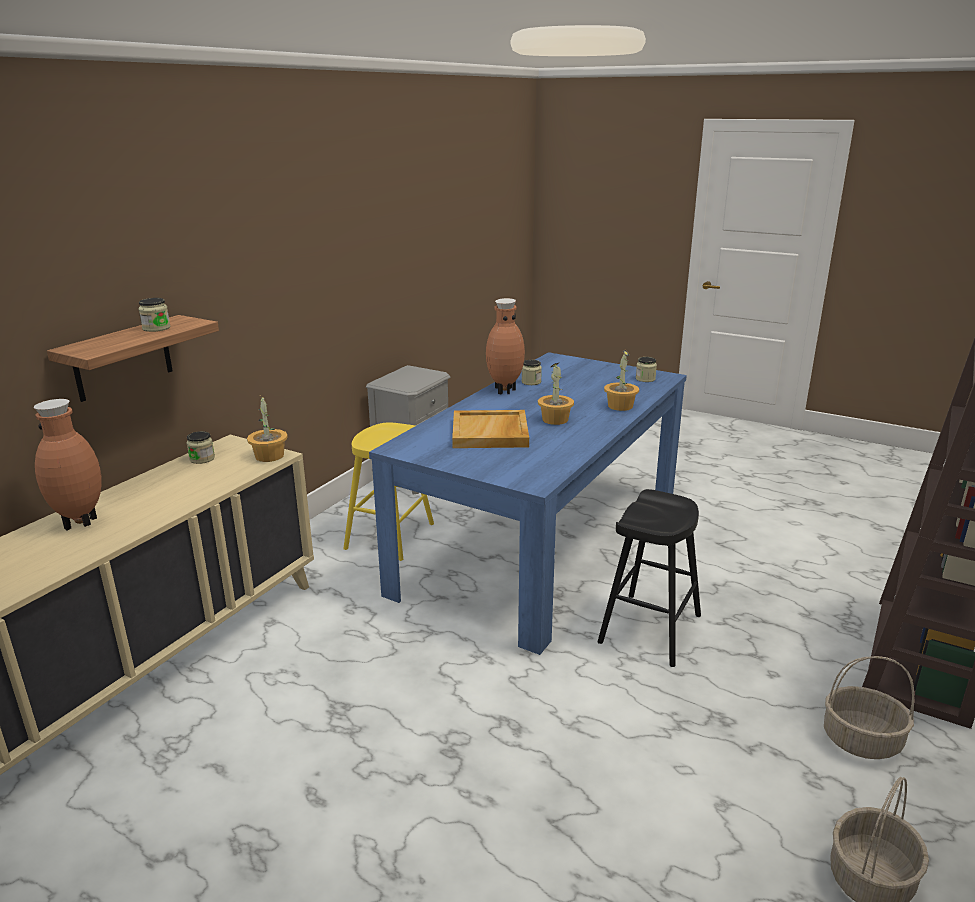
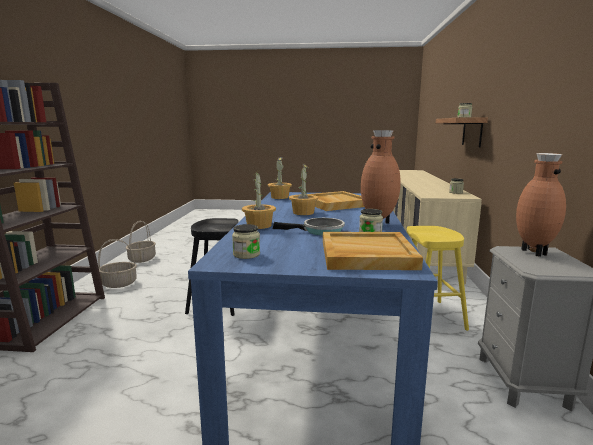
camera: 155 degrees right, 10 degrees down
(81, 524) = (429, 182): brown vase -> brown vase (532, 252)
(269, 456) = (431, 195): potted plant -> potted plant (280, 197)
(563, 368) = (366, 254): none -> beige tray
(569, 391) = (319, 231): none -> frying pan

